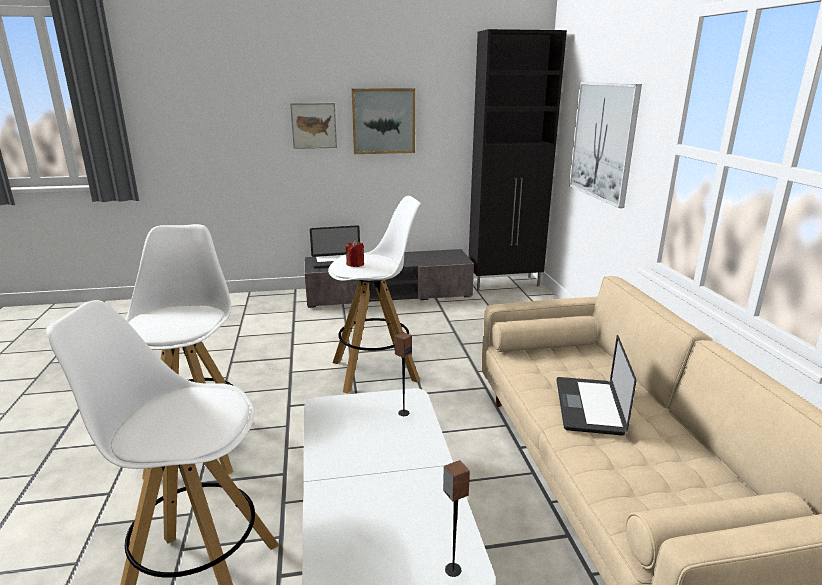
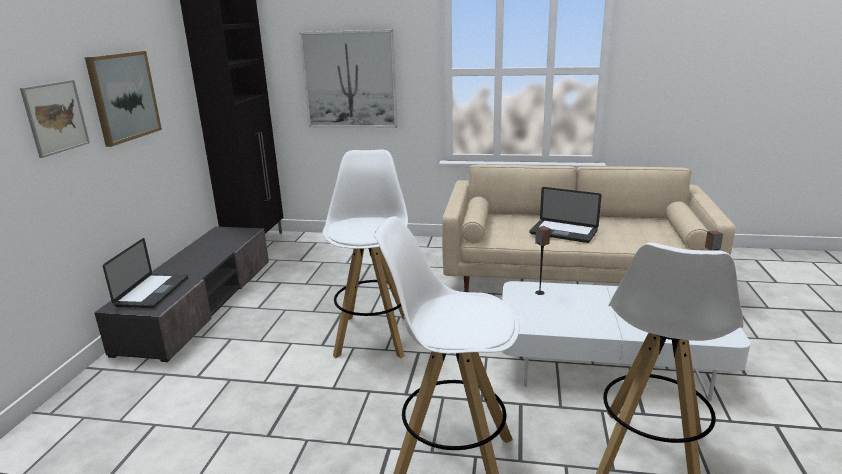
camera: 70 degrees left, 0 degrees up
(355, 264) = (366, 229): red candle -> none

